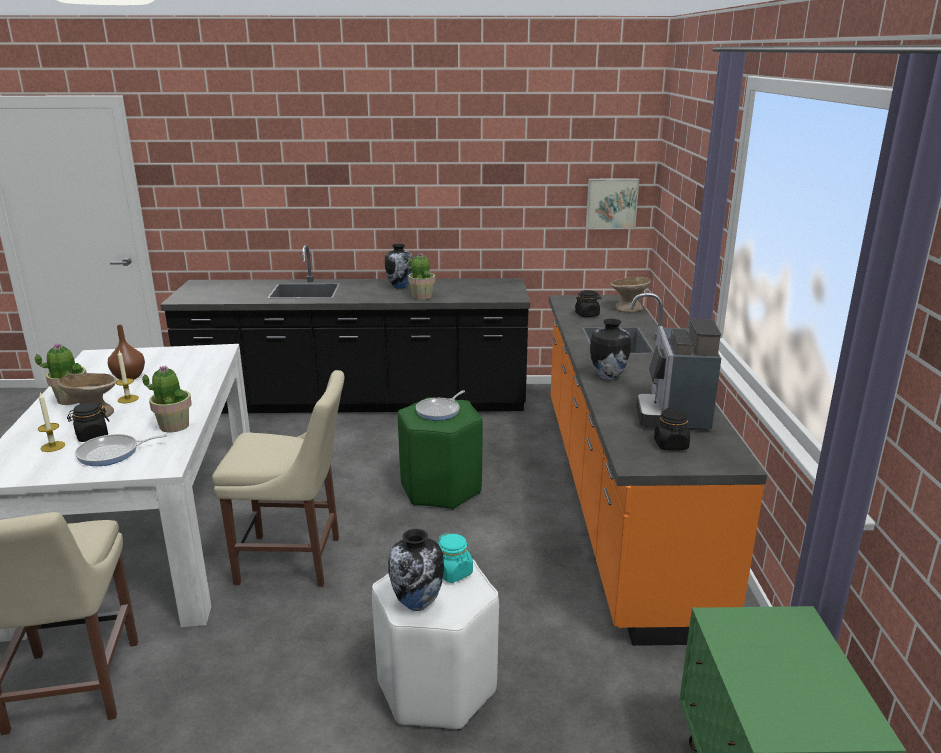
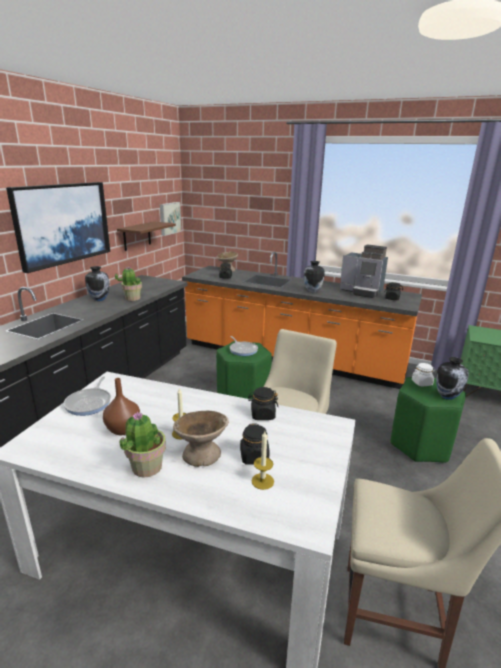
camera: 65 degrees left, 0 degrees up
(112, 453) = (299, 447): frying pan -> frying pan (90, 403)
(174, 425) = (262, 415): potted plant -> black jar
(390, 185) = (63, 223): none -> picture
(436, 689) = (421, 445): white stool -> green stool
(453, 573) = (422, 383): turquoise jar -> white jar
(525, 220) = (137, 236): none -> brown shelf

